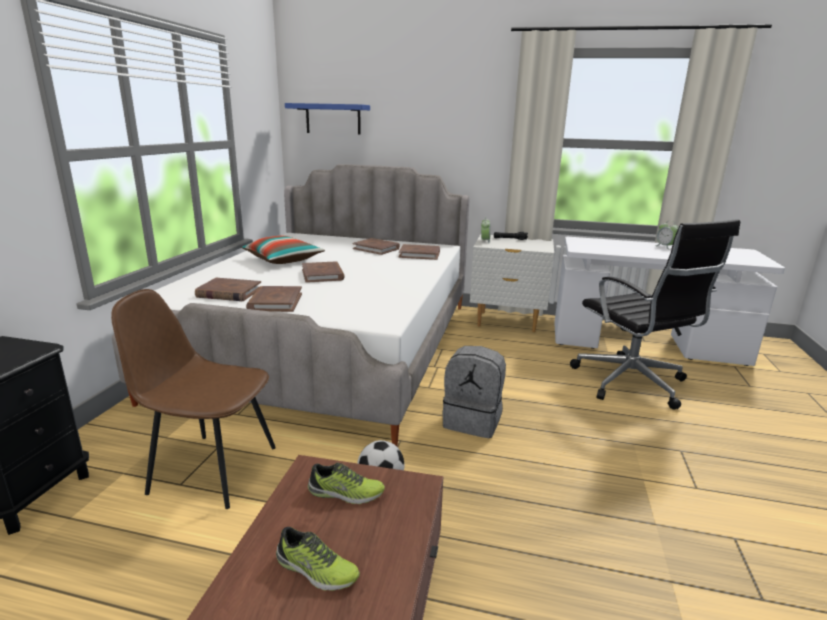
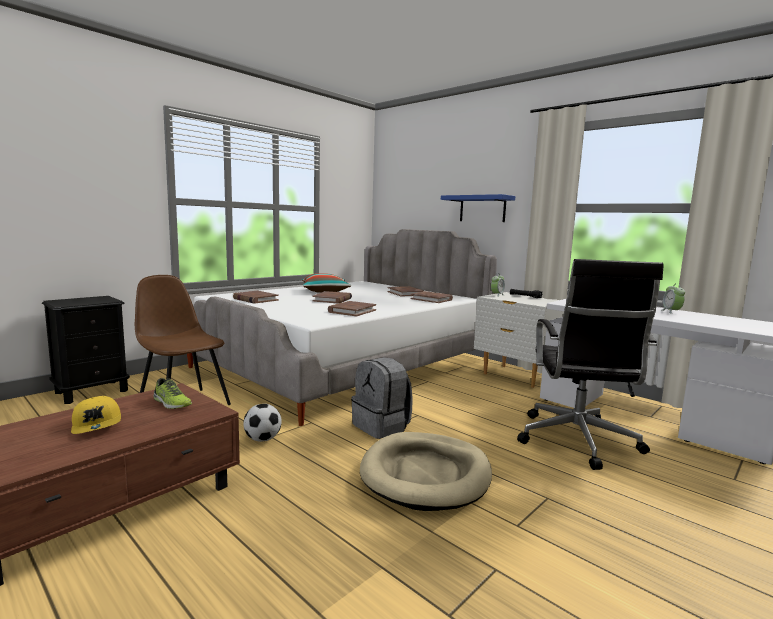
camera: 30 degrees right, 10 degrees down
(275, 302) = (271, 306): brown book -> brown book (352, 311)
(316, 570) = (97, 424): shoe -> yellow cap
(333, 119) = (404, 195): blue shelf -> blue shelf (482, 209)
(577, 464) = (426, 474): none -> beige dog bed

